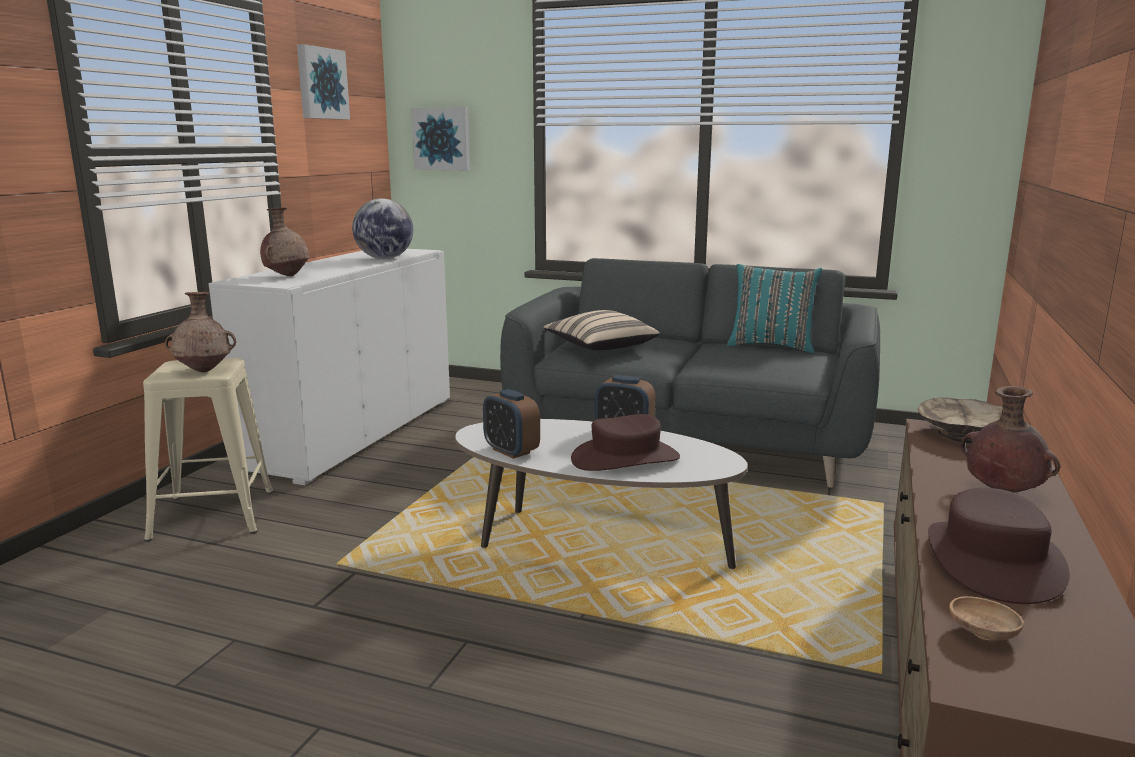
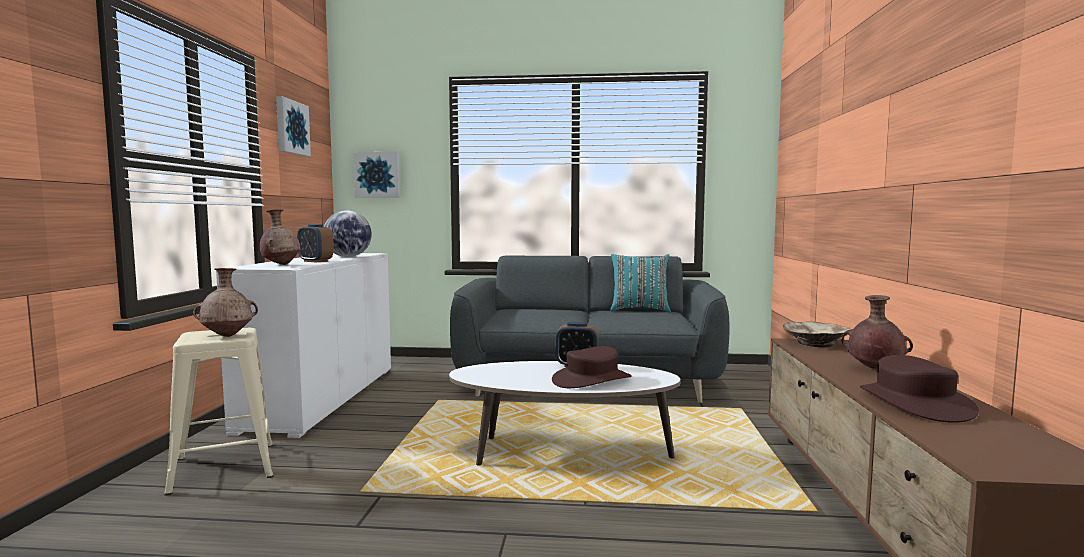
camera: 15 degrees left, 10 degrees down
(511, 451) = (503, 382): alarm clock -> alarm clock (315, 261)
(600, 348) = (523, 316): beige pillow -> none
(982, 634) = (958, 440): brown bowl -> none

